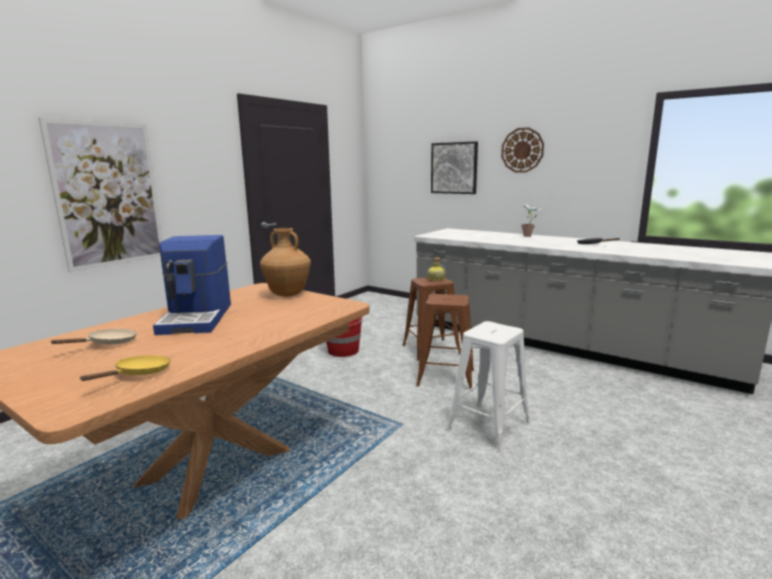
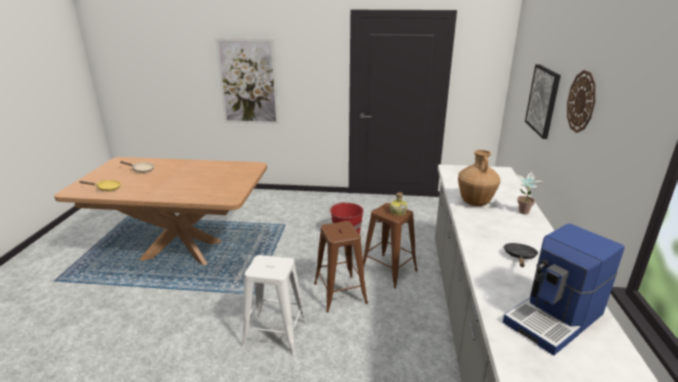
camera: 60 degrees right, 10 degrees up
(198, 318) = (185, 172): coffee machine -> coffee machine (555, 318)
(287, 295) = (242, 177): brown vase -> brown vase (475, 203)

